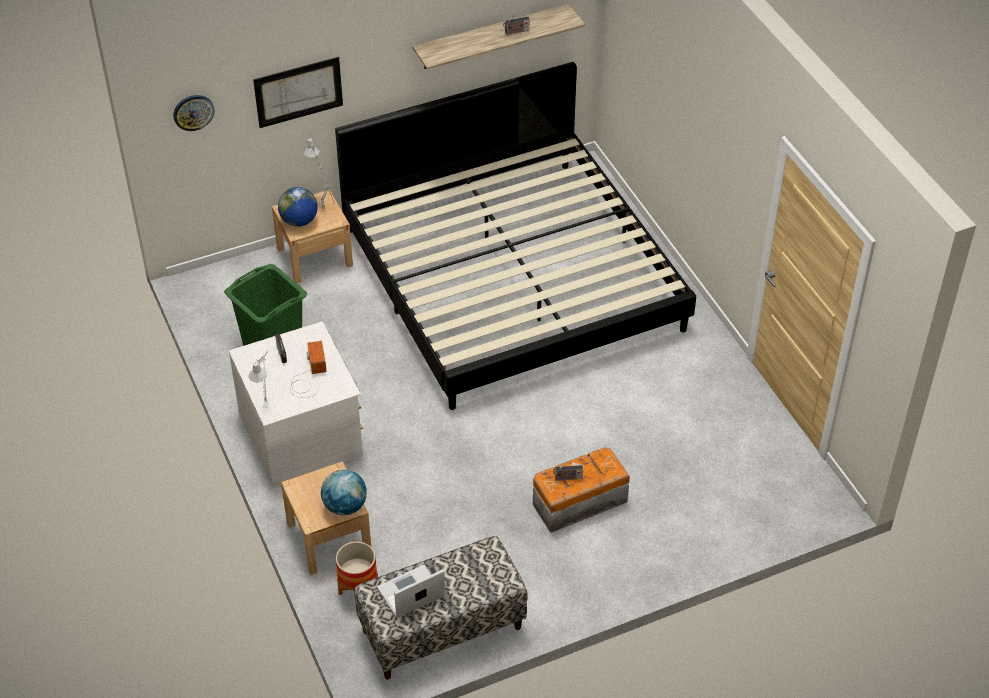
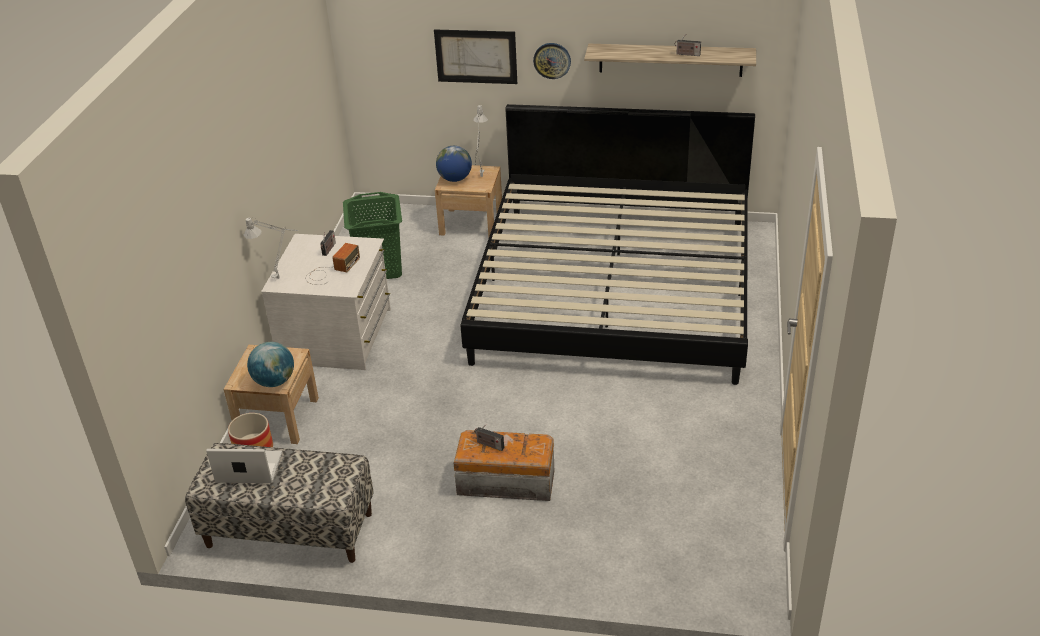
camera: 35 degrees right, 10 degrees down
(193, 112) = (379, 45): wall clock -> wall clock (552, 60)

